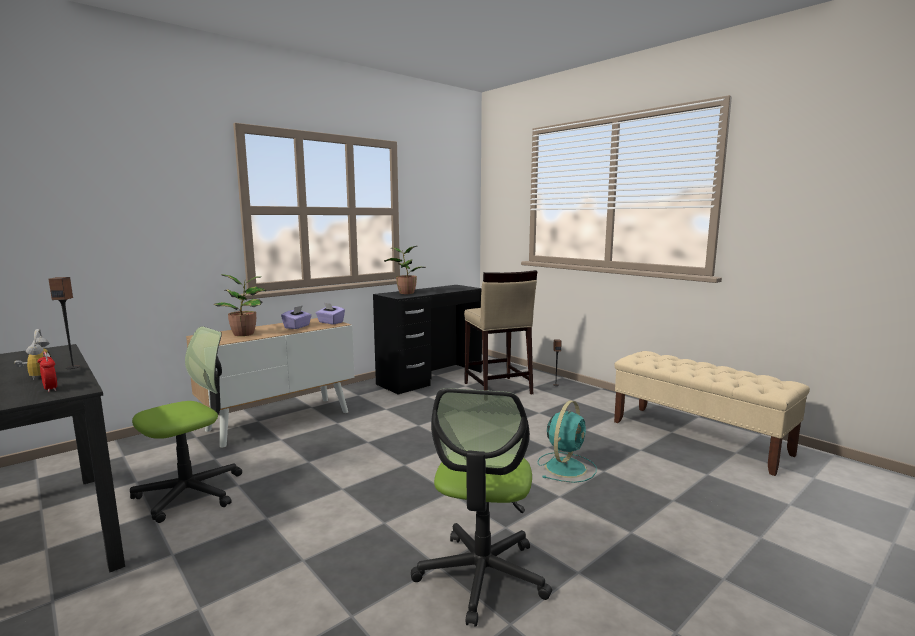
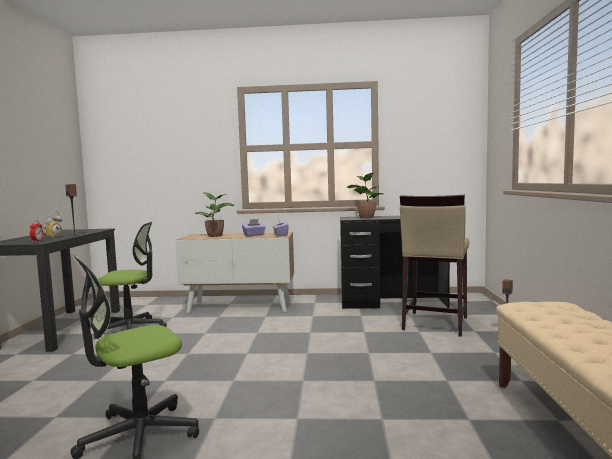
camera: 45 degrees right, 5 degrees down
(566, 467) = (354, 401): turquoise fan -> none

